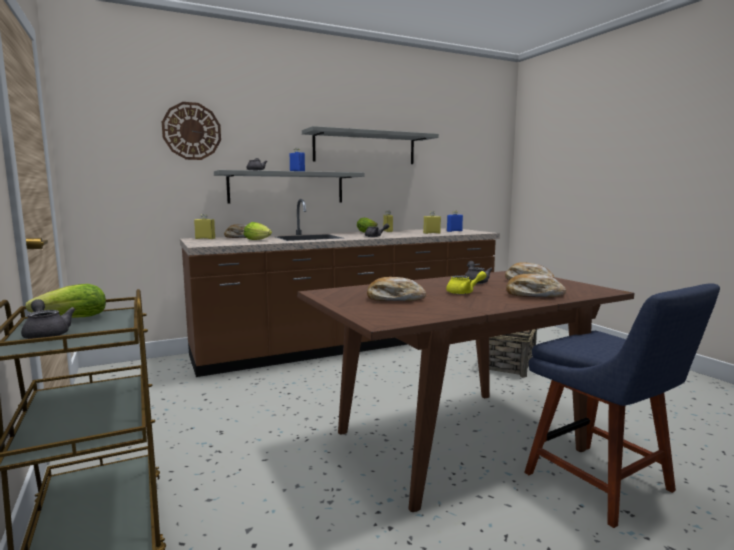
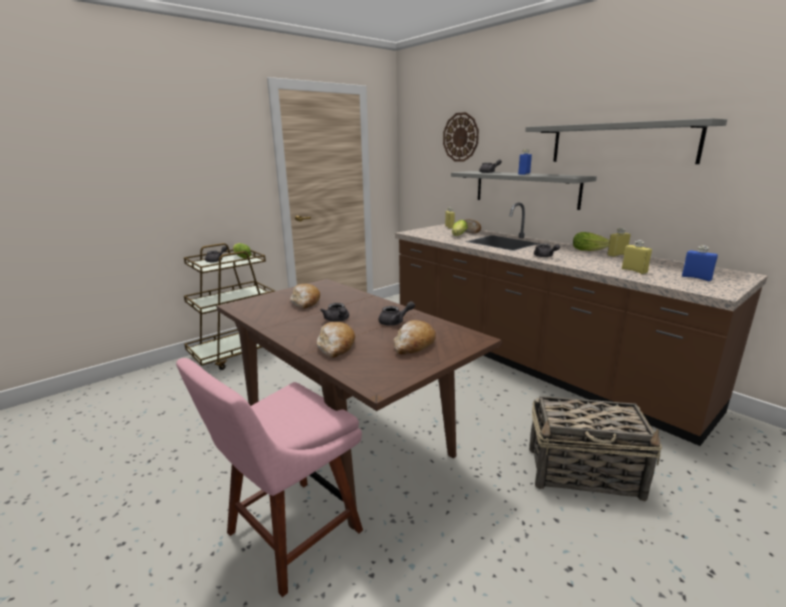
camera: 75 degrees right, 10 degrees up
(464, 292) = (337, 320): yellow teapot -> grey teapot
(604, 485) = (288, 536): blue chair -> pink chair

